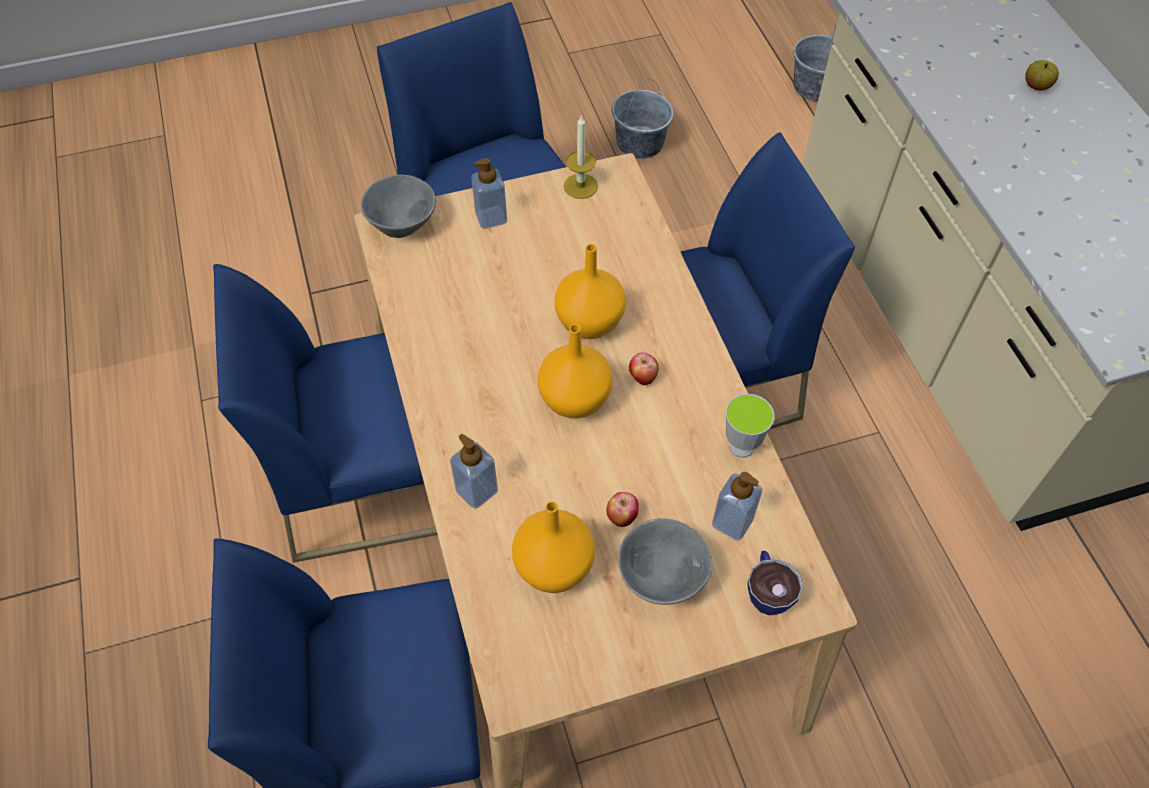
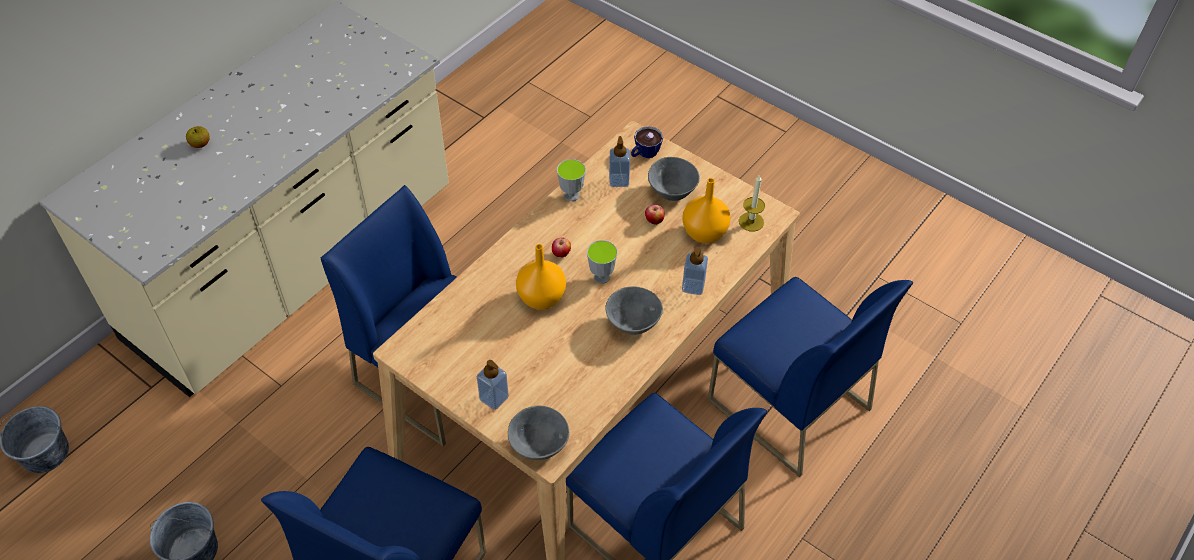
camera: 125 degrees left, 5 degrees down
(479, 390) = (632, 322): none -> grey bowl
(573, 399) = (601, 277): orange vase -> cup
(580, 186) = (427, 364): candle -> candle (751, 221)

